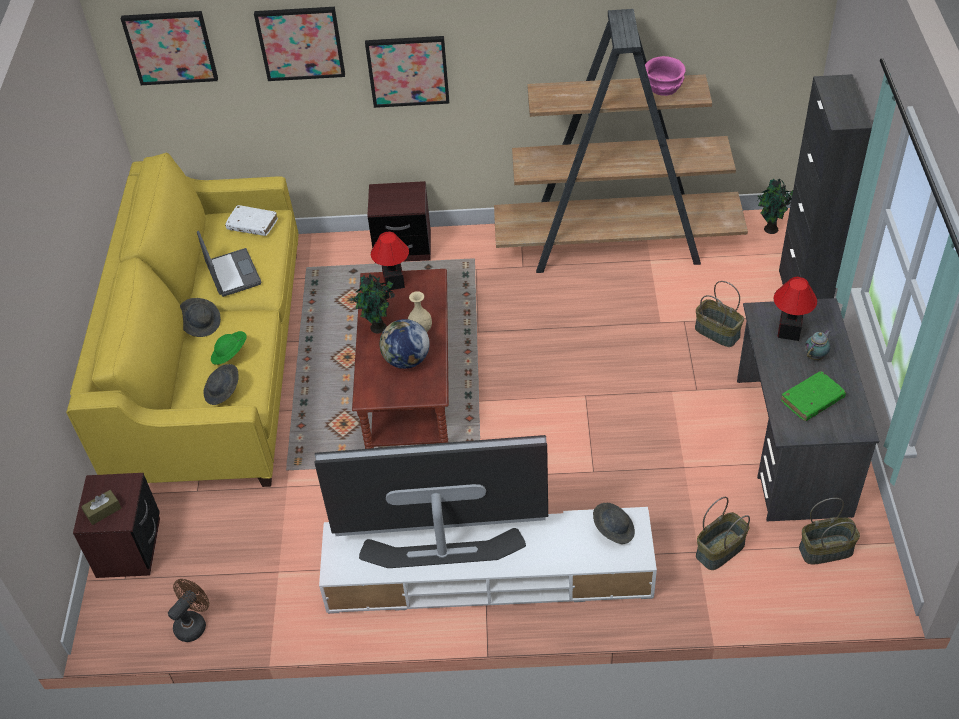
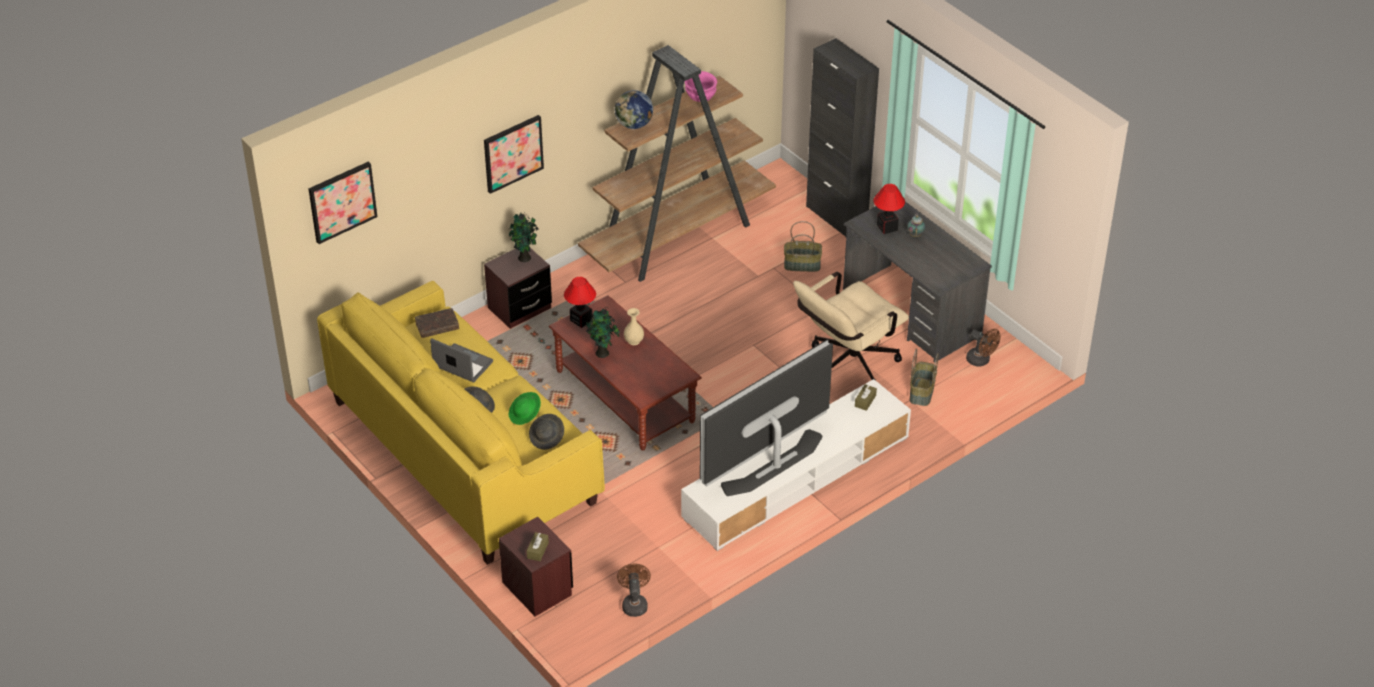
camera: 40 degrees left, 5 degrees down
(252, 225) = (437, 327): white book -> brown book
(300, 43) = (437, 160): picture -> none
(406, 360) = (645, 364): globe -> globe (634, 125)
(613, 529) = (865, 401): grey hat -> brown tissue box
(662, 472) = (846, 366): none -> beige office chair
(771, 230) = (776, 181): potted plant -> potted plant (525, 258)
(812, 400) = (935, 261): green book -> none
(826, 549) = (981, 361): basket -> brown fan

